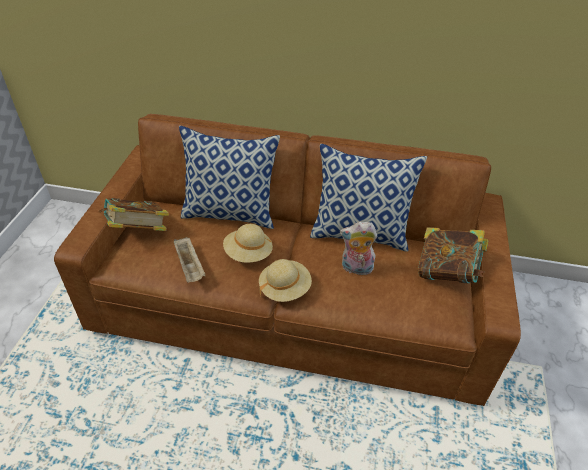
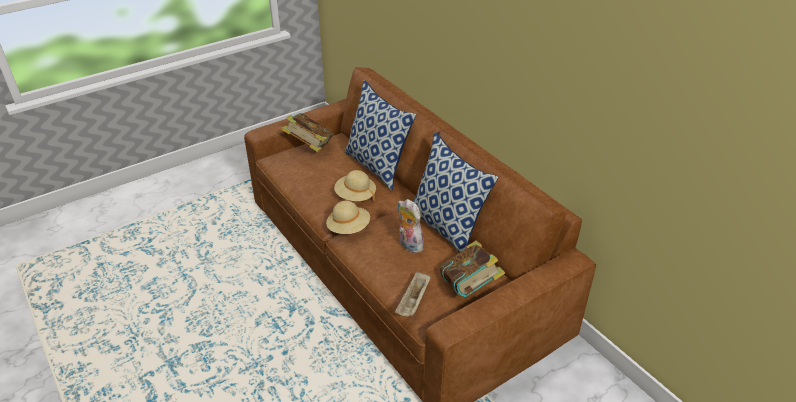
camera: 45 degrees right, 5 degrees down
(190, 267) = (310, 182): beige tray -> beige tray (413, 302)

